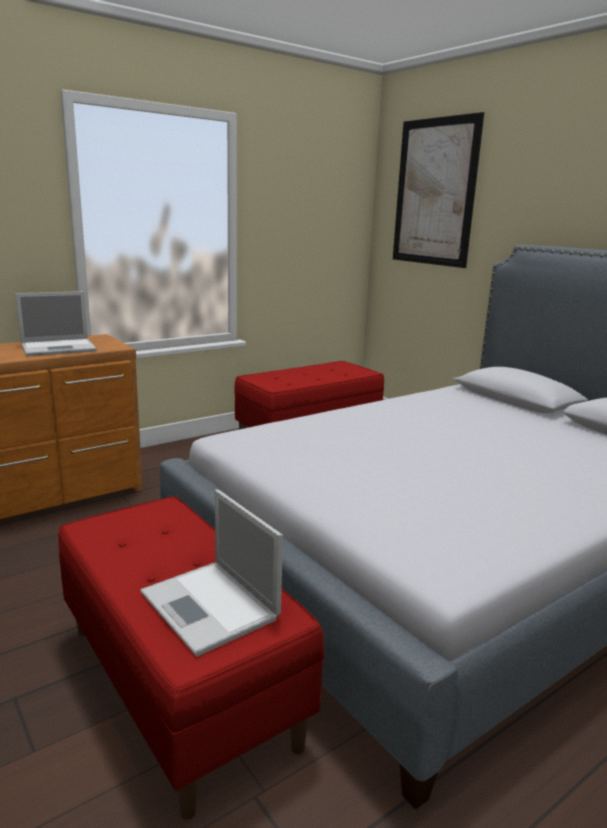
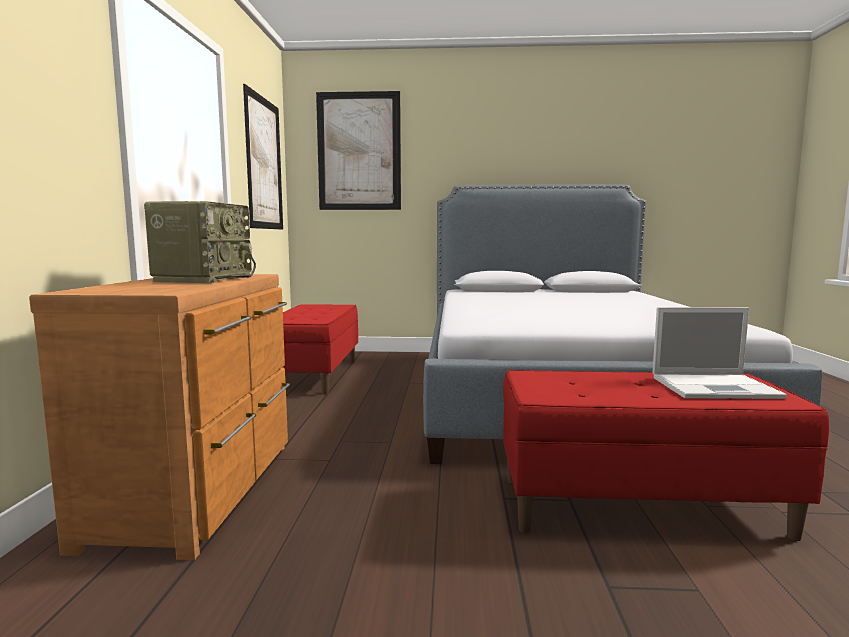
camera: 50 degrees left, 10 degrees down
(60, 348) = (204, 279): laptop -> radio
(316, 213) = (264, 164): none -> picture

